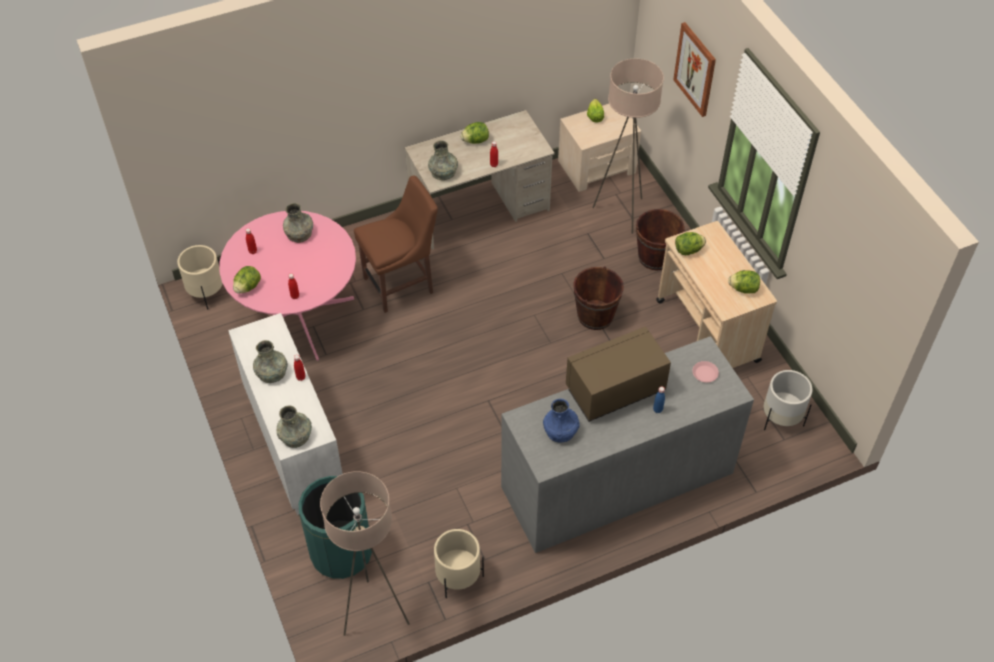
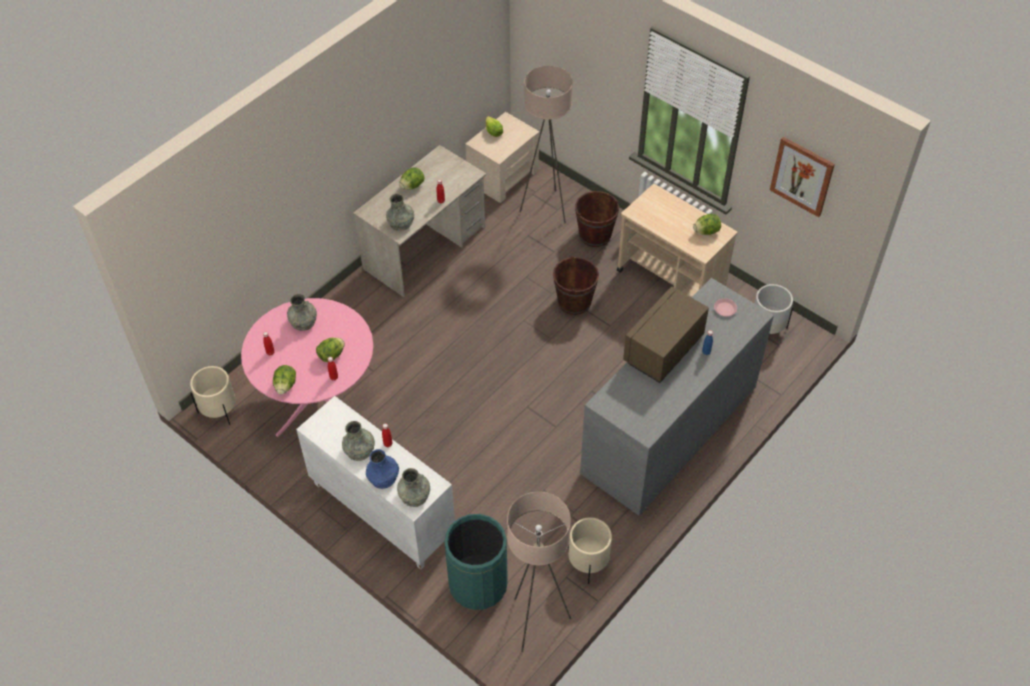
camera: 25 degrees left, 0 degrees up
(402, 284) = (394, 337): brown chair -> none
(560, 430) = (640, 399): blue vase -> blue vase (383, 477)
(688, 250) = (645, 216): lettuce -> lettuce (331, 355)
(695, 69) = (592, 60): picture -> picture (802, 176)

